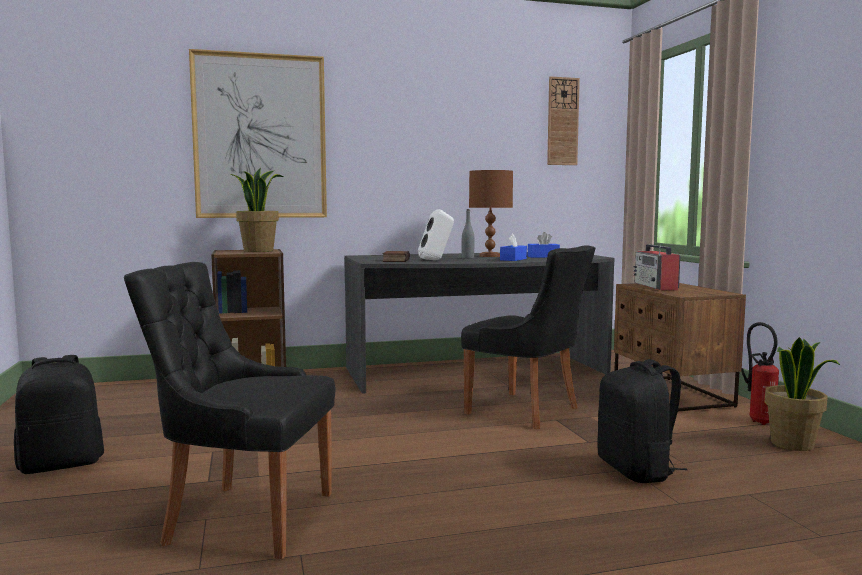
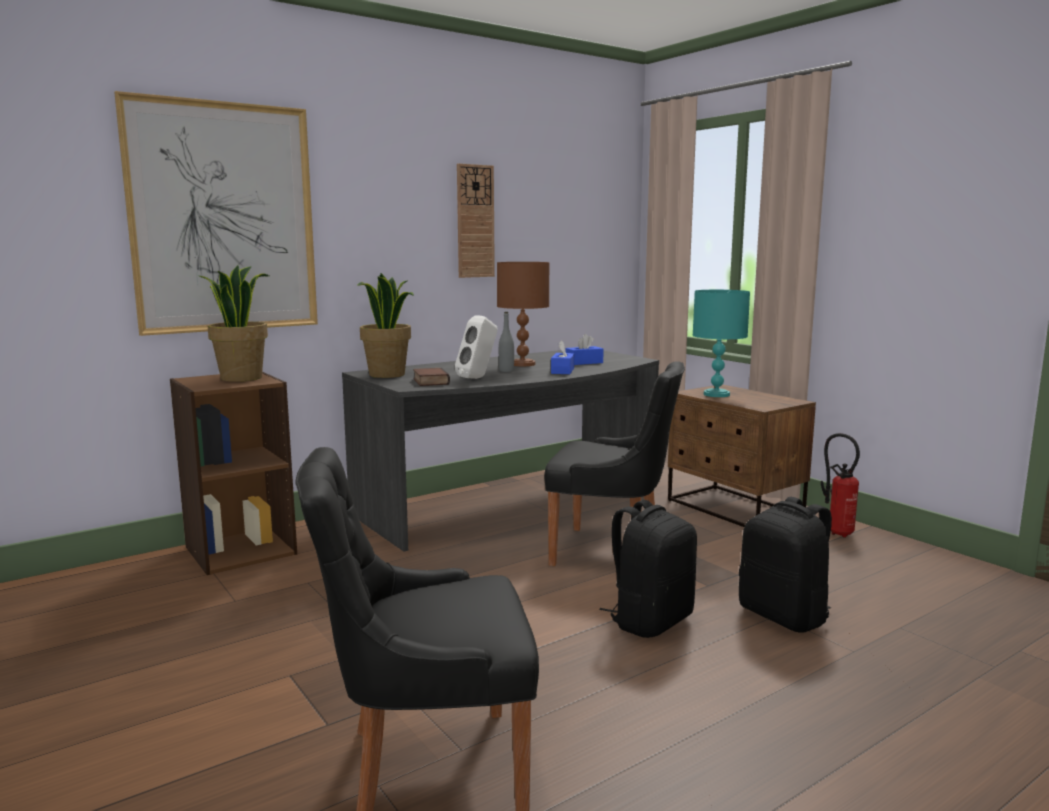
camera: 20 degrees left, 5 degrees up
(62, 464) = (83, 738): black backpack -> black backpack (650, 621)
(562, 121) = (578, 196): wall clock -> wall clock (475, 221)
(656, 286) = (717, 394): radio -> turquoise table lamp
(793, 444) = (887, 558): potted plant -> potted plant (387, 375)

